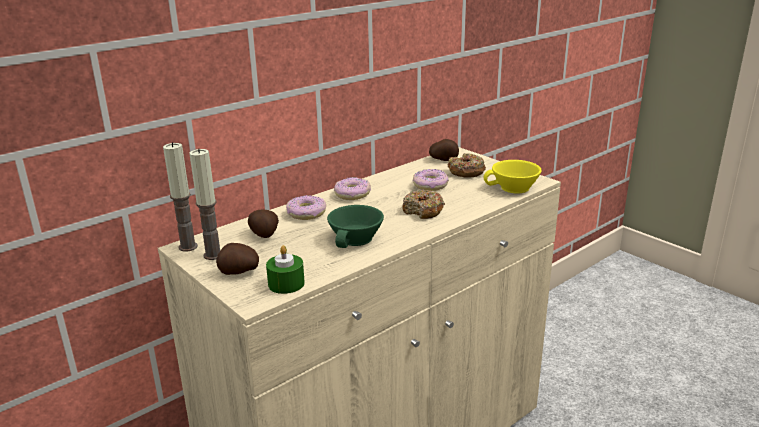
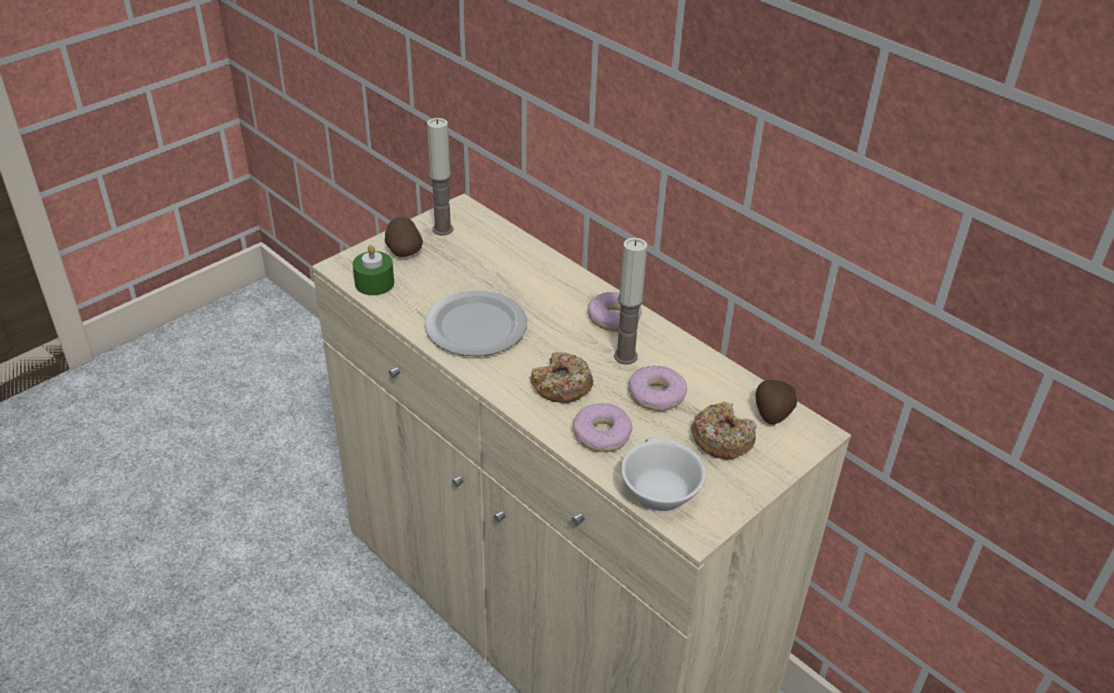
camera: 85 degrees right, 15 degrees up
(188, 247) = (463, 211): candle -> candle (625, 356)
(264, 234) = (490, 257): potato -> none
(306, 213) = (549, 283): donut -> donut (601, 434)
(357, 239) = (475, 328): green cup -> plate
(513, 188) = (656, 492): yellow cup -> white cup

